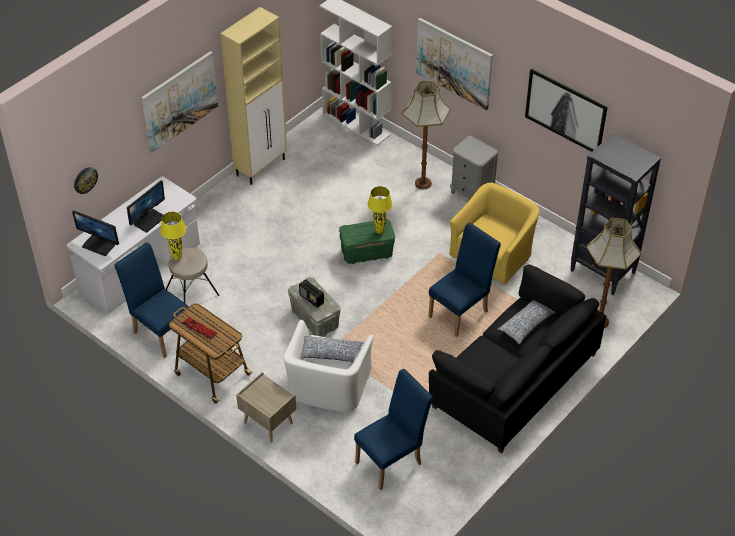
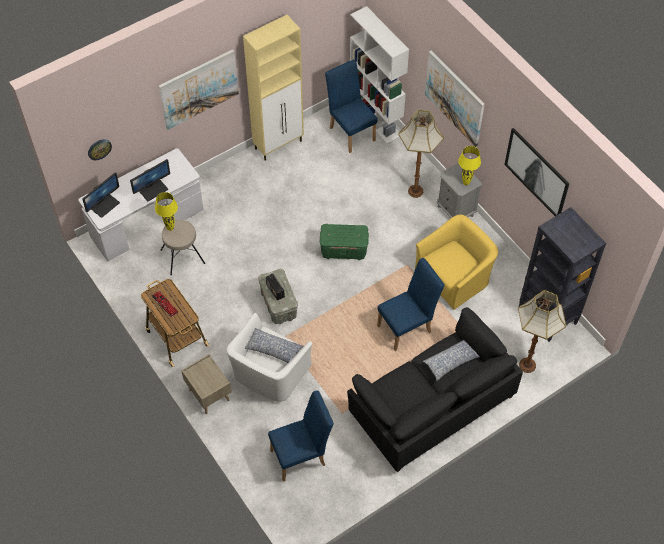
camera: 15 degrees right, 10 degrees up
(99, 245) = (105, 205): monitor -> monitor turned 90 degrees counterclockwise
(160, 331) = (146, 287): blue chair -> blue chair (350, 131)
(379, 231) = (355, 237): yellow table lamp -> yellow table lamp (466, 183)

